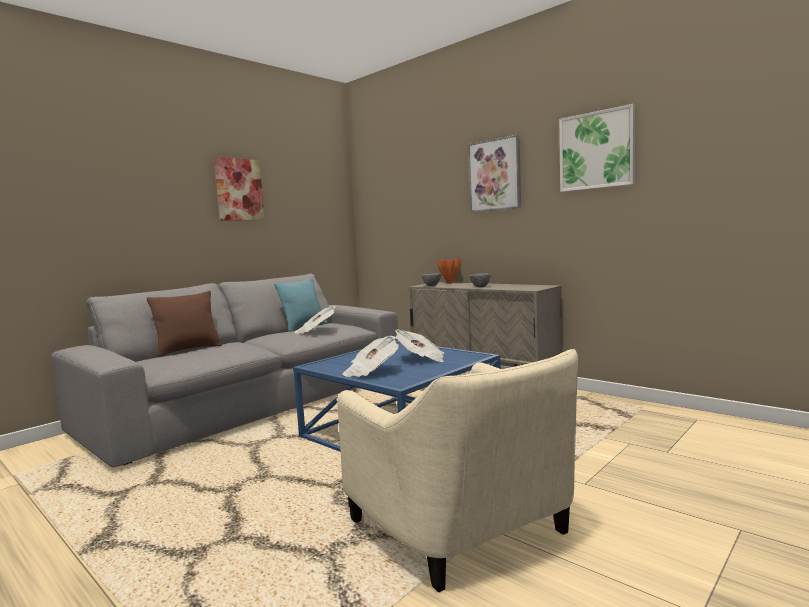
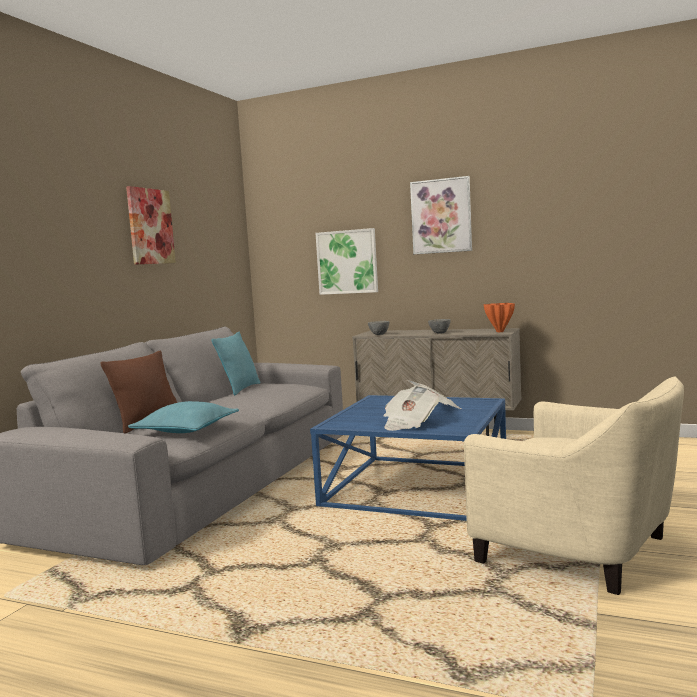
camera: 20 degrees left, 0 degrees up
(195, 358) = (186, 430): none -> turquoise pillow
(315, 331) = (272, 392): newspaper -> none
(449, 283) = (390, 331): orange vase -> orange vase (499, 332)
(596, 150) = (553, 196): picture -> picture (347, 262)

